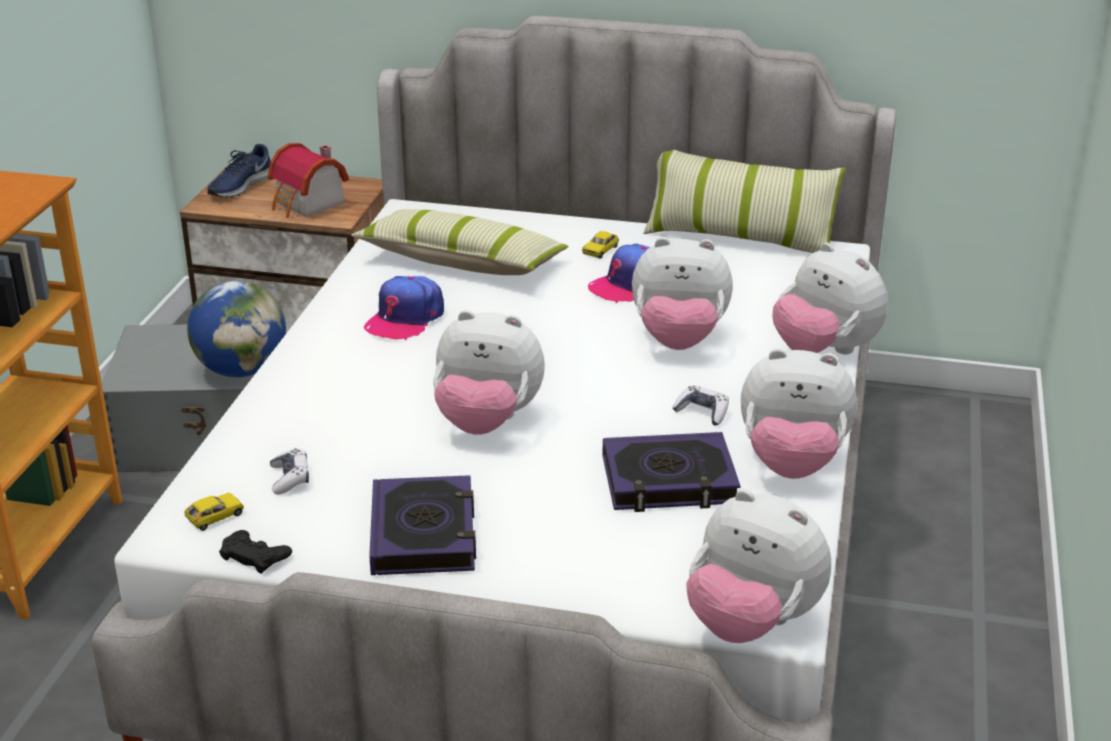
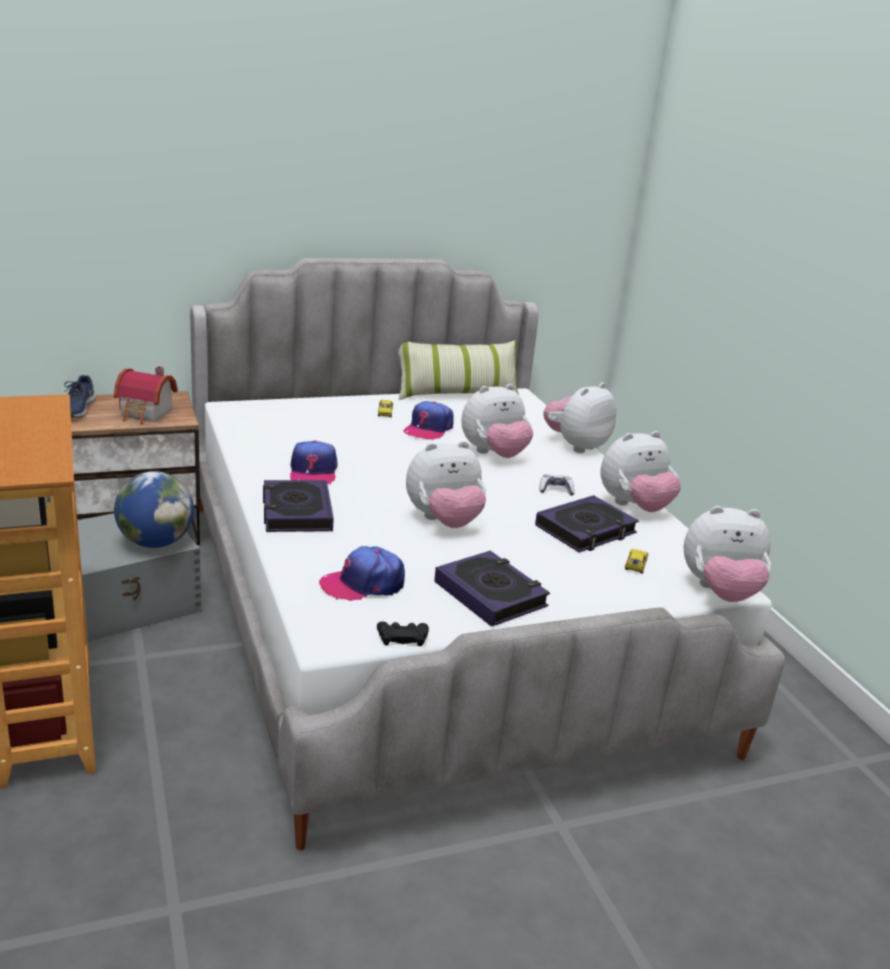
camera: 35 degrees left, 5 degrees down
(215, 517) = (343, 620): toy car -> toy car (635, 565)
(290, 478) = (363, 584): game controller -> cap
(322, 368) = (296, 512): none -> book
(461, 262) = (306, 432): pillow -> none
(824, 351) = (576, 446): plush toy -> plush toy turned 120 degrees clockwise

